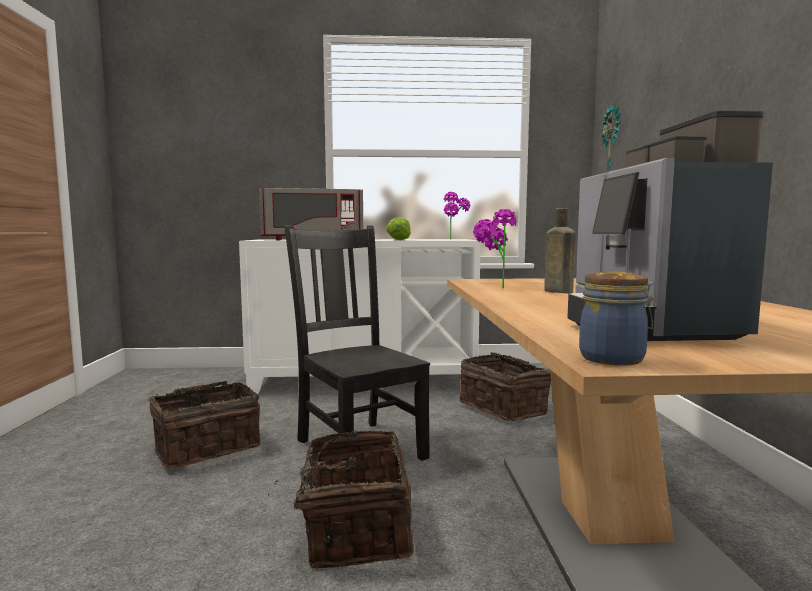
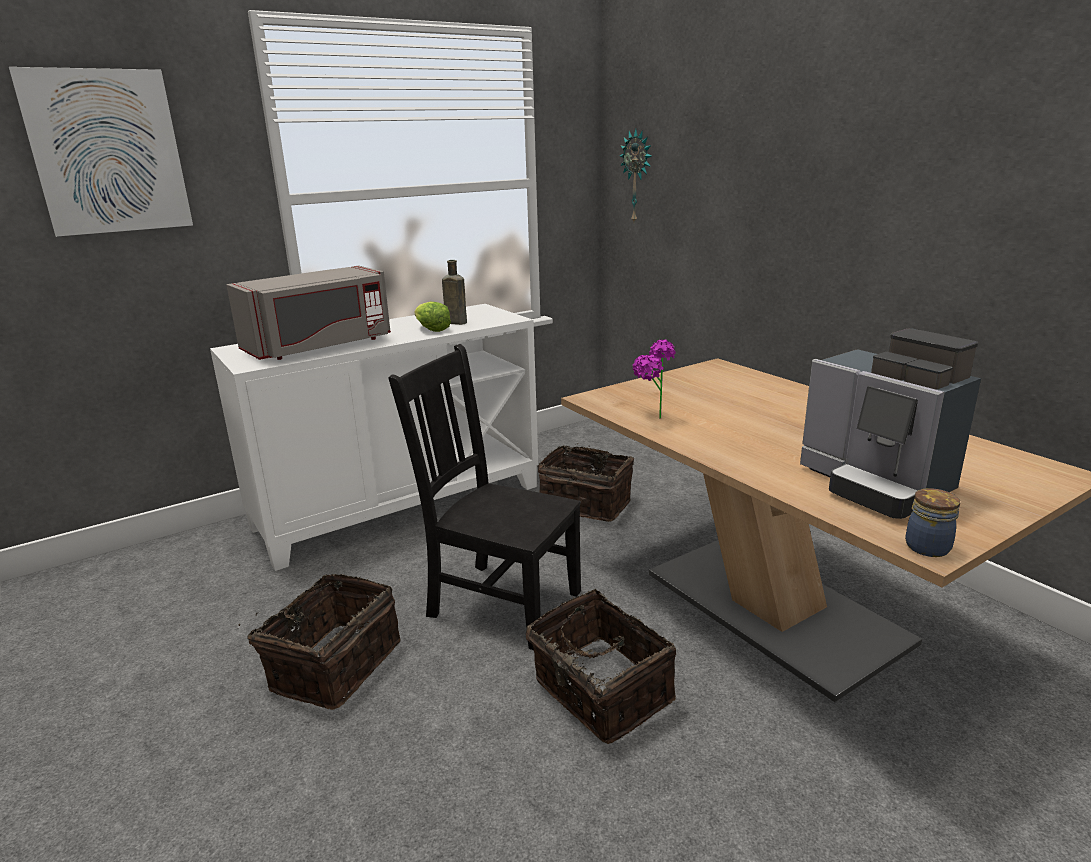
camera: 30 degrees left, 15 degrees up
(229, 117) = (107, 152): none -> picture
(455, 239) = (487, 313): potted plant -> none
(556, 291) = (714, 416): brown bottle -> brown bottle (454, 322)

